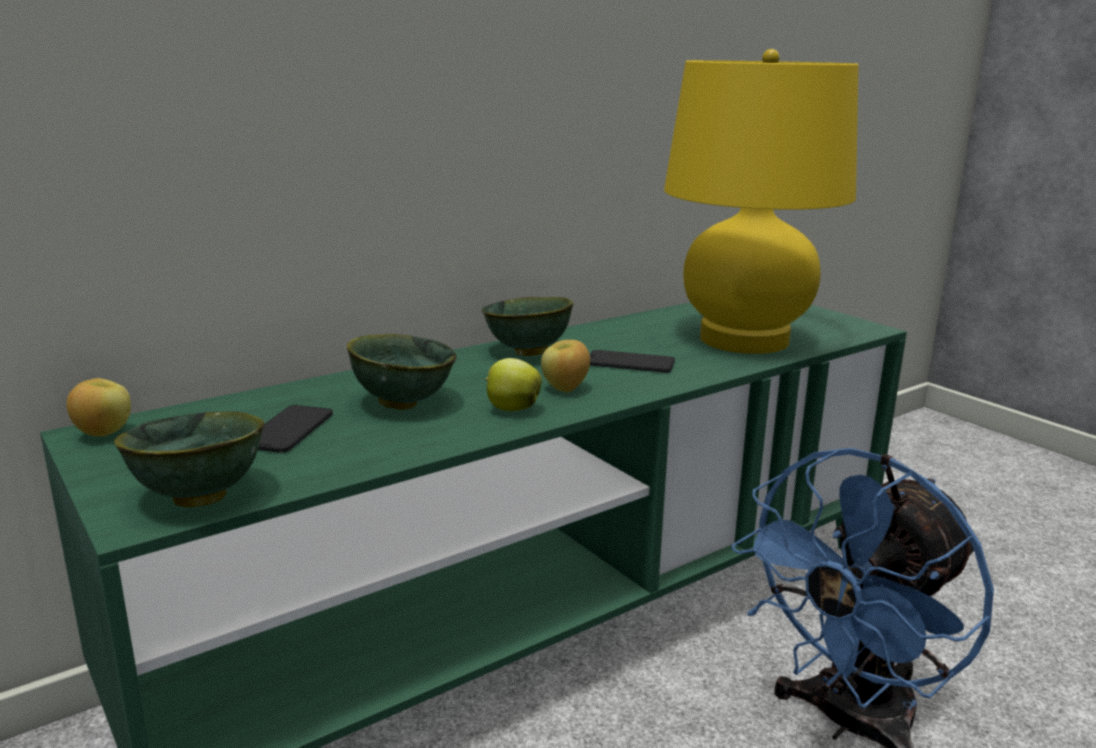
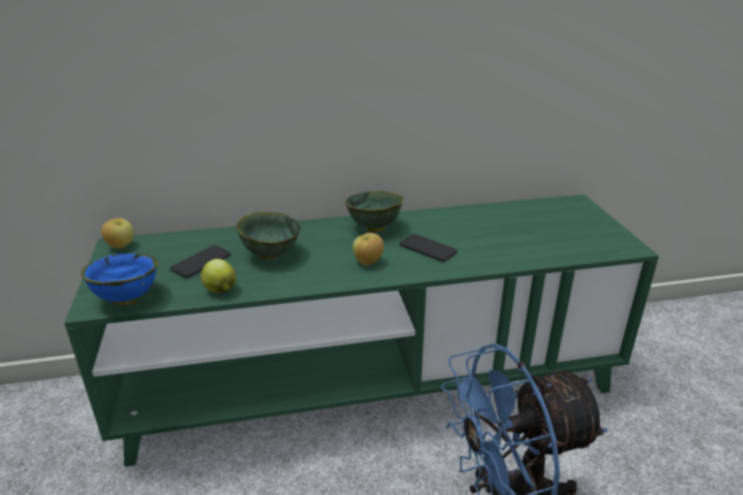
camera: 25 degrees right, 10 degrees up
(197, 498) = (126, 299): green bowl -> blue bowl
(511, 409) = (323, 272): apple -> apple (220, 289)
(744, 340) = (523, 242): yellow table lamp -> none

